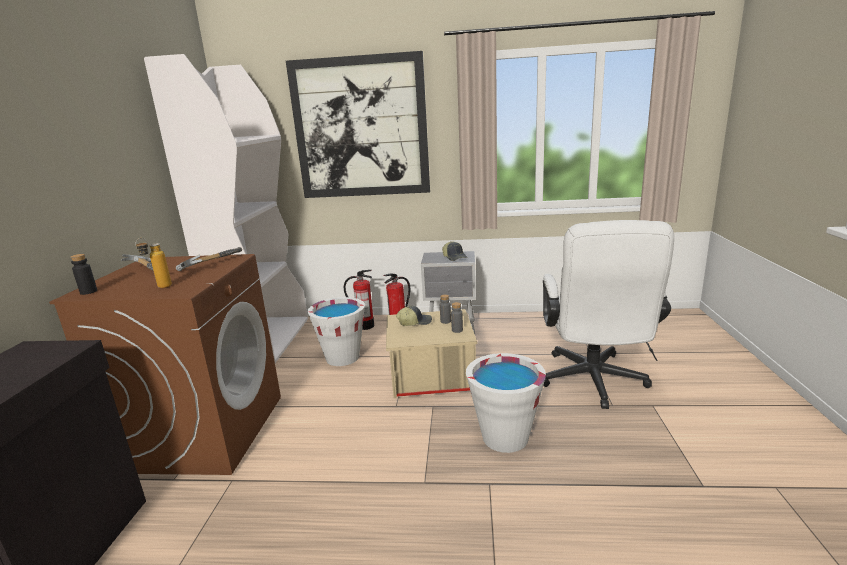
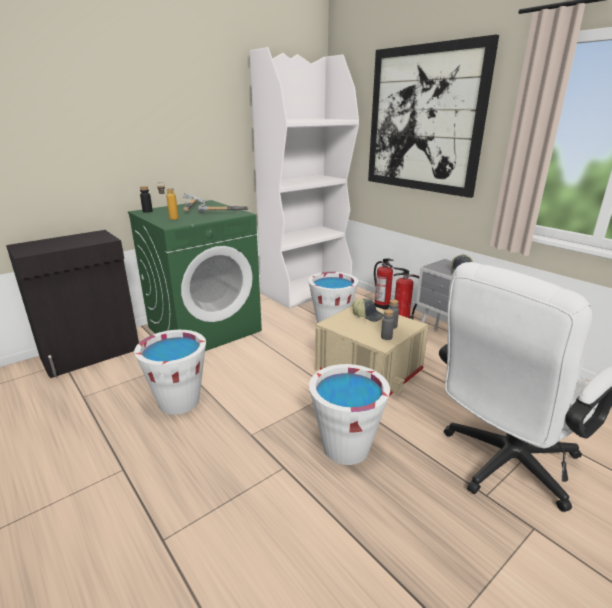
camera: 45 degrees right, 5 degrees up
(205, 431) = (205, 328): brown washing machine -> green washing machine
(304, 511) = (179, 402): none -> white bucket

